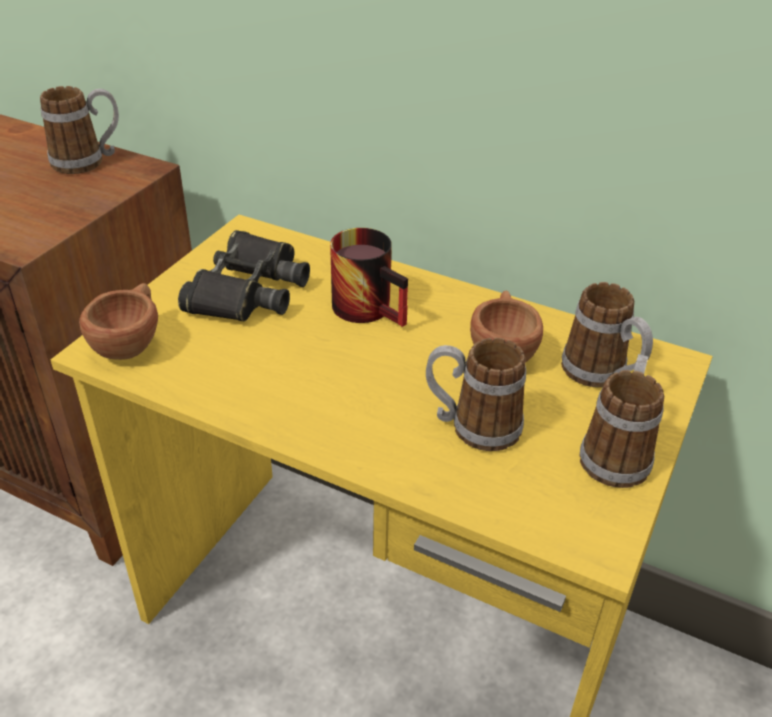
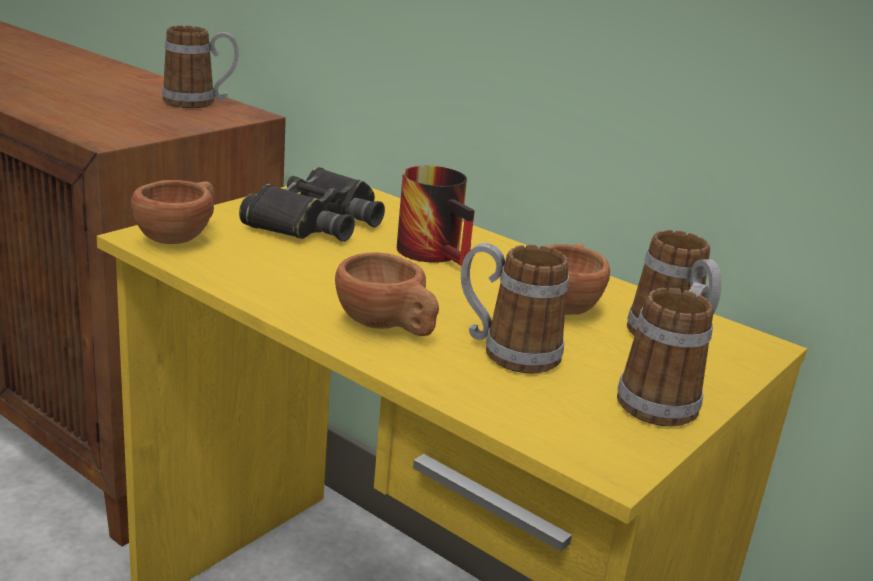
camera: 10 degrees right, 15 degrees down
(361, 421) = (387, 327): none -> brown cup

